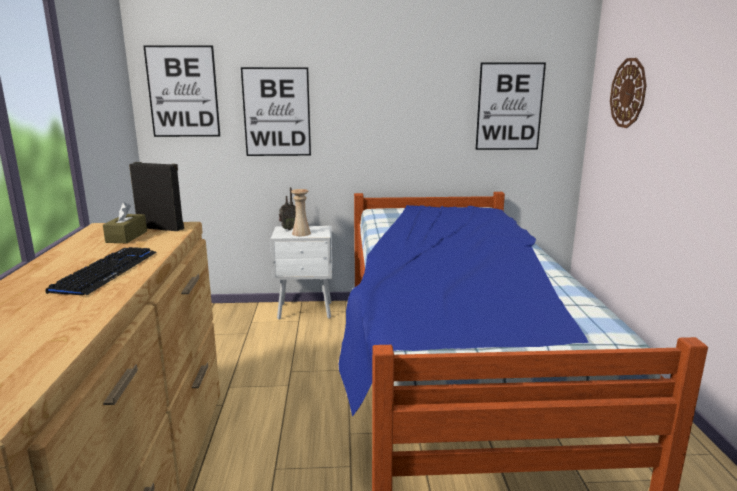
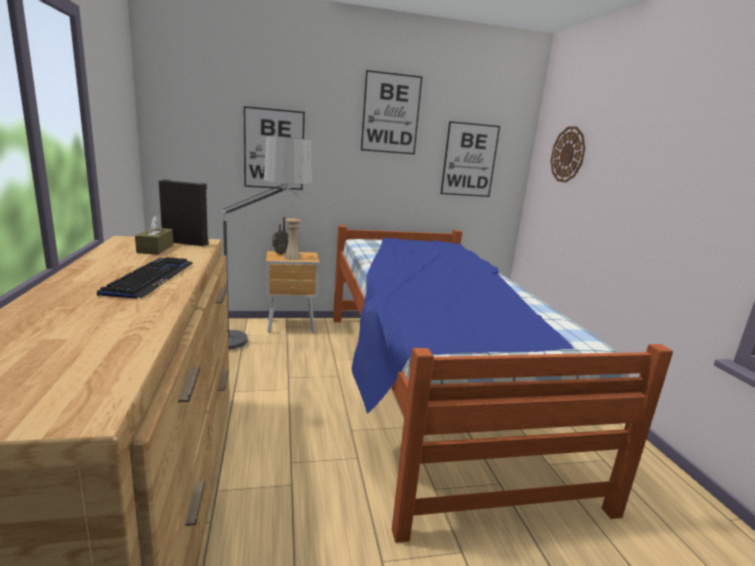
camera: 10 degrees left, 0 degrees up
(183, 92) = (188, 124): picture -> picture (391, 113)
(260, 338) = (255, 349): none -> floor lamp
(306, 311) = (292, 326): white nightstand -> brown nightstand

